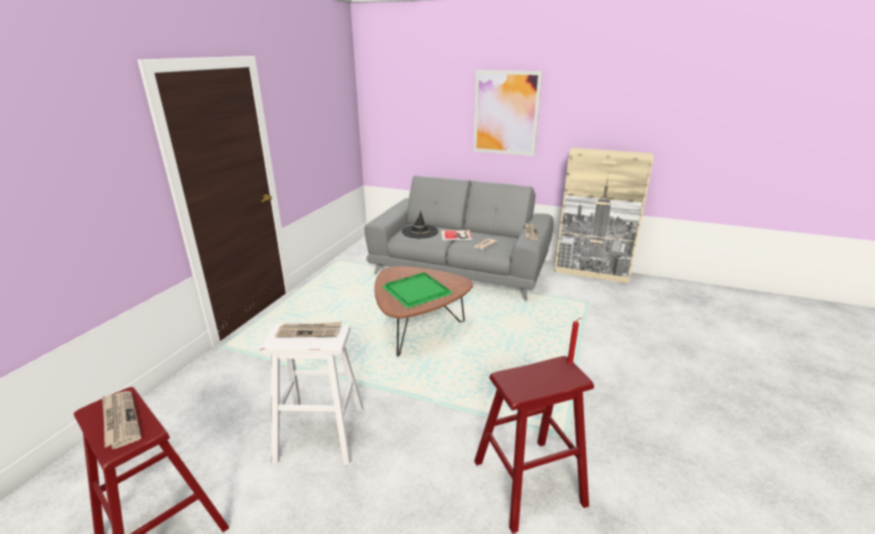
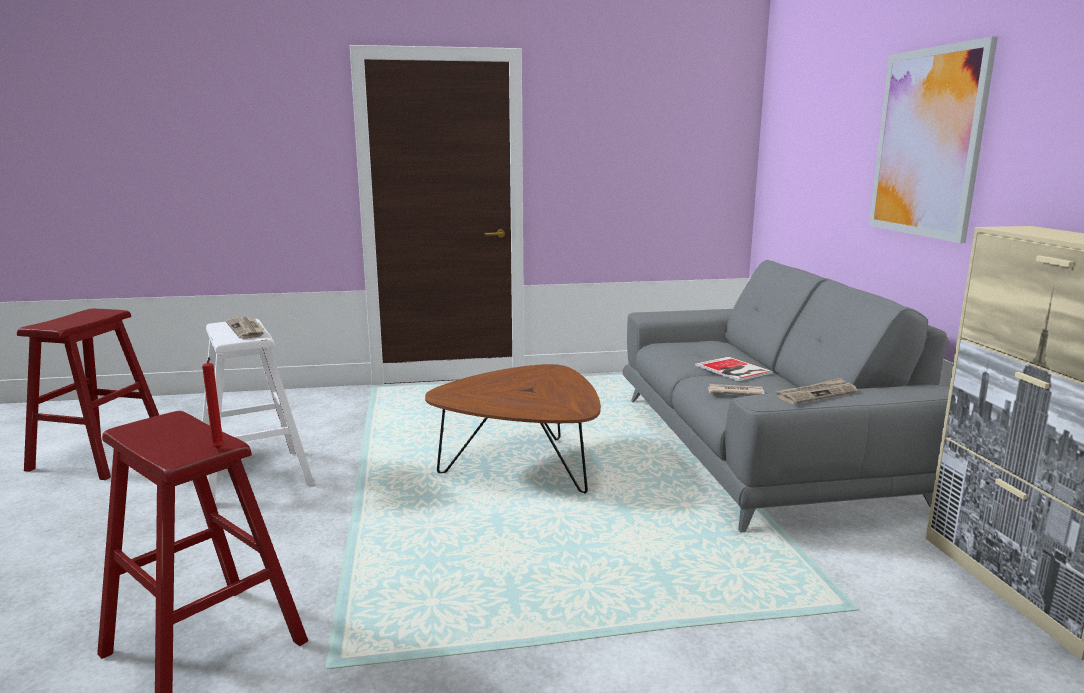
camera: 60 degrees right, 10 degrees down
(120, 420) = (76, 318): newspaper -> none
(418, 292) = (507, 393): green tray -> none
(419, 232) = (698, 349): black hat -> none

